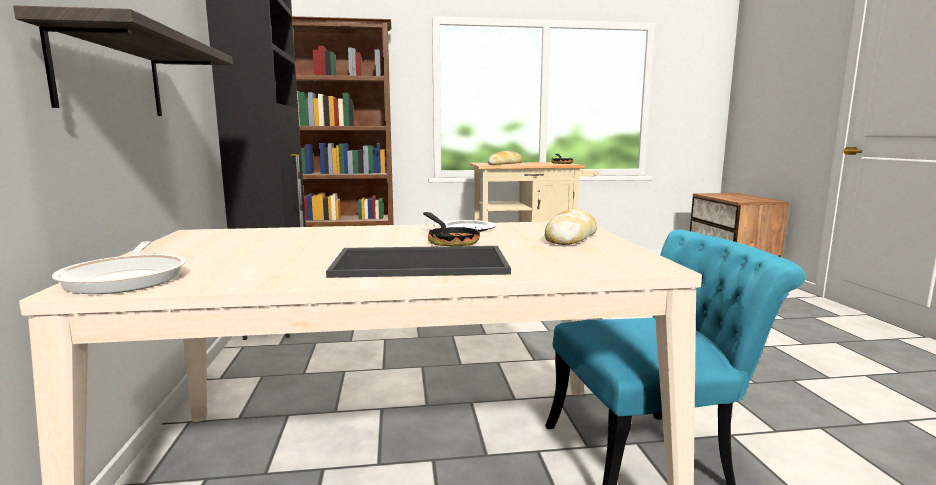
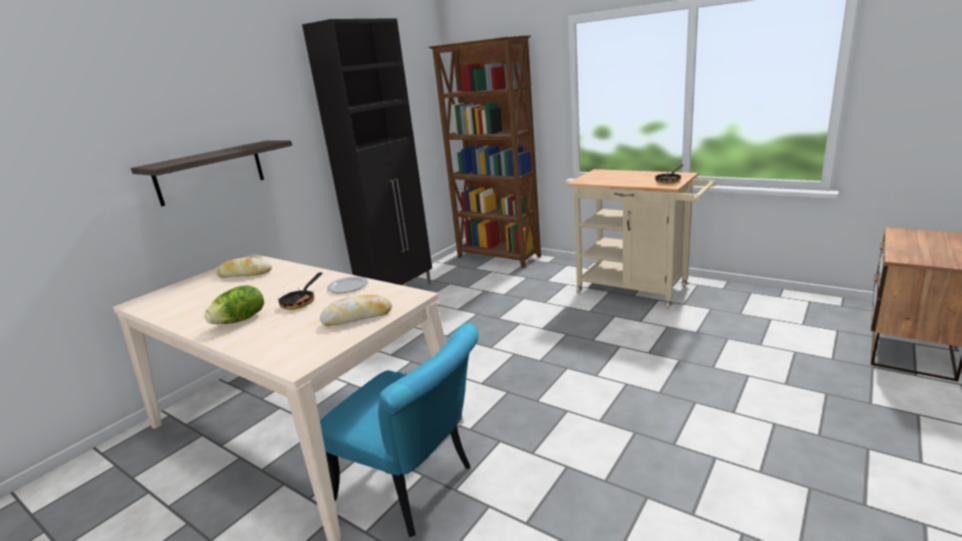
camera: 45 degrees right, 10 degrees up
(128, 278) = (154, 300): frying pan -> none
(422, 262) = (241, 320): tray -> lettuce
(505, 164) = (606, 178): bread -> bread (245, 274)

